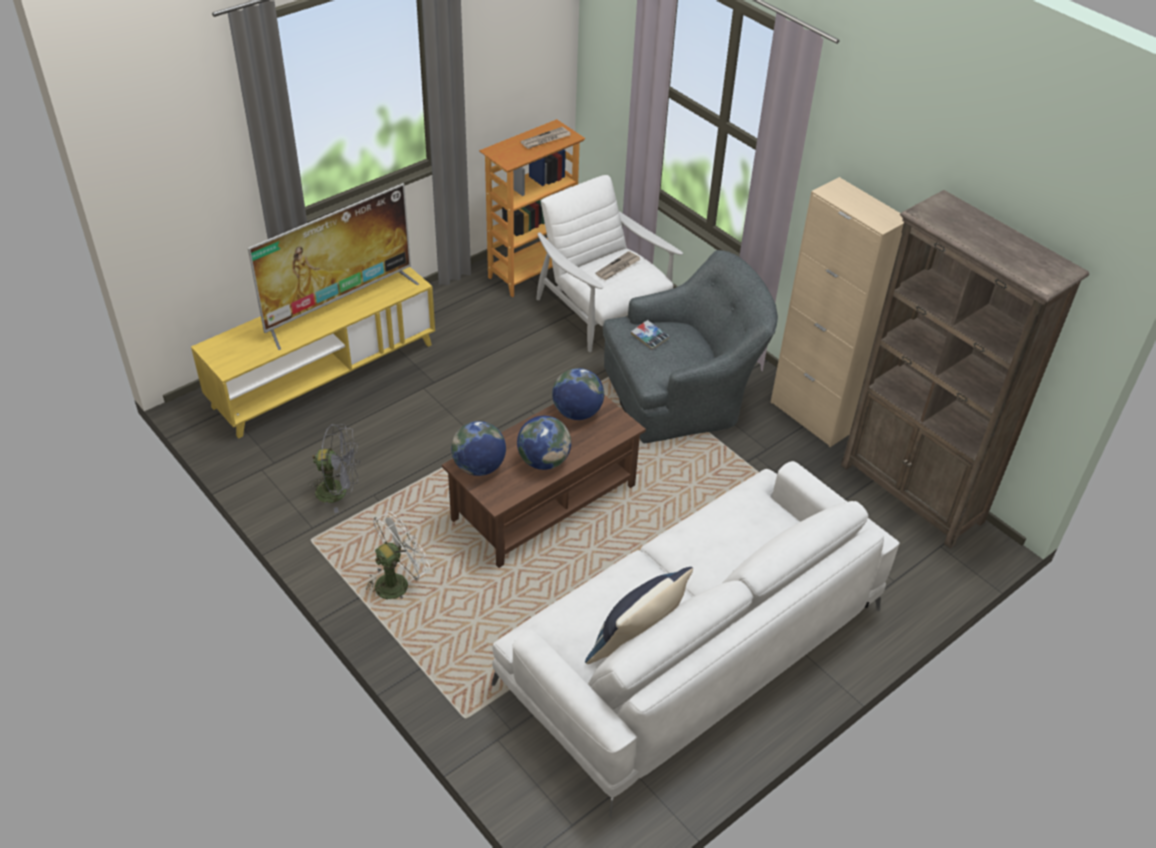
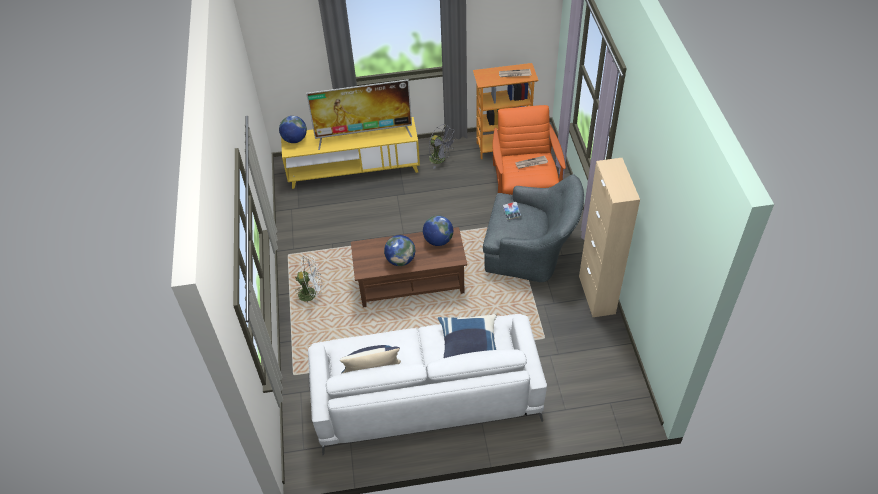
camera: 35 degrees right, 5 degrees up
(338, 491) = (317, 235): grey fan -> grey fan (440, 159)
(479, 467) = (367, 250): globe -> globe (295, 139)
(603, 311) = (525, 185): white armchair -> orange armchair
(740, 539) = (469, 346): none -> blue pillow
(912, 494) = (619, 365): brown bookcase -> none

